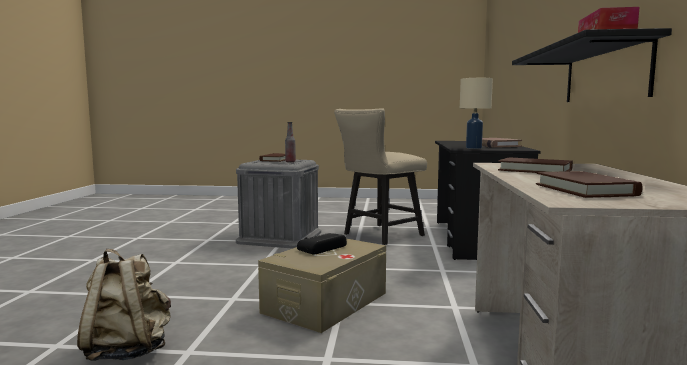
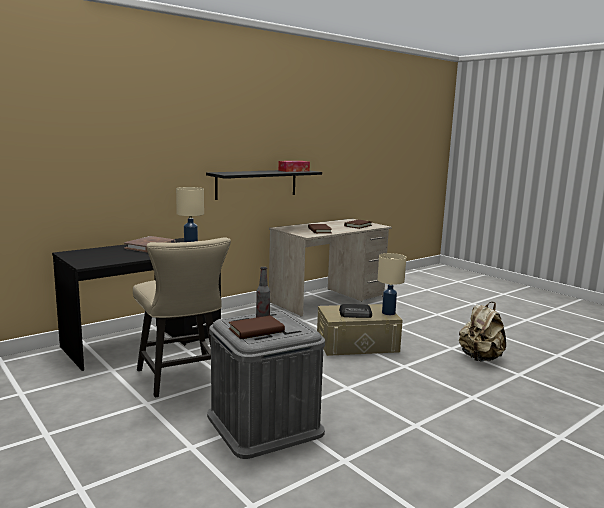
camera: 135 degrees left, 5 degrees up
(289, 261) = (388, 313): none -> beige table lamp
(378, 235) = (182, 379): beige chair -> beige chair turned 60 degrees clockwise

